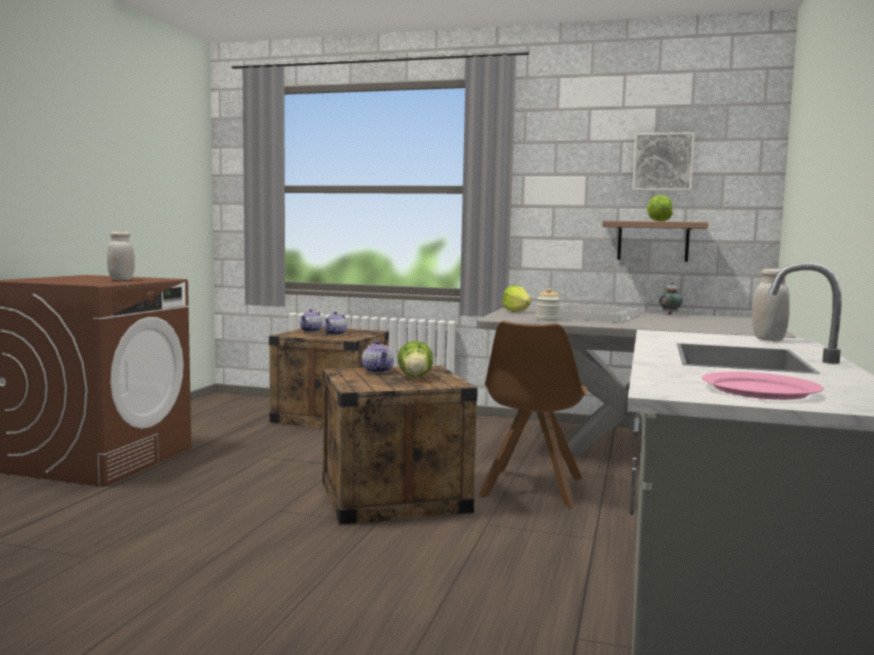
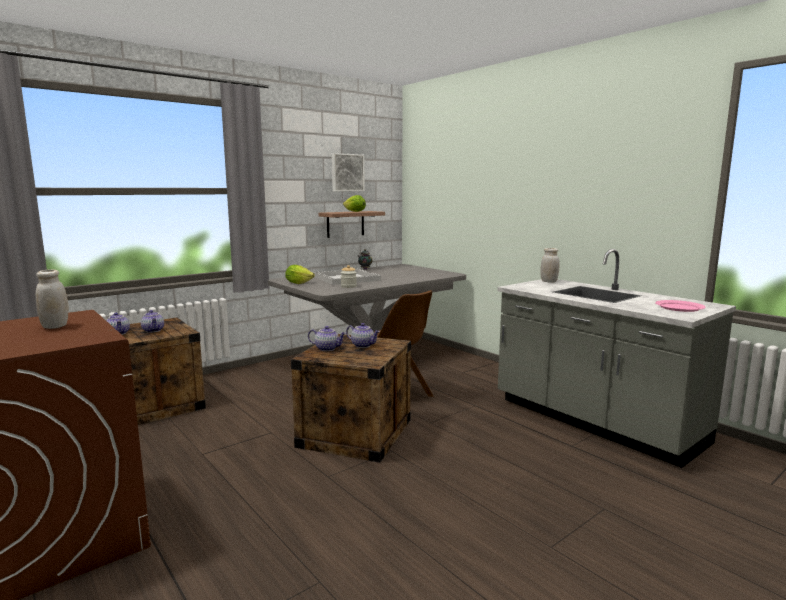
camera: 55 degrees left, 5 degrees up
(415, 377) = (363, 345): lettuce -> teapot

